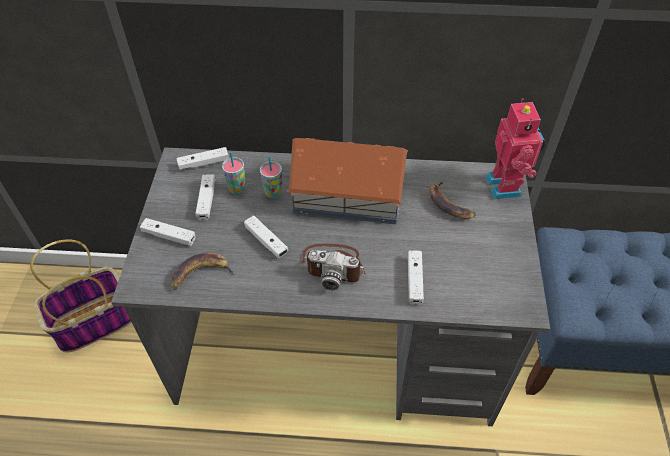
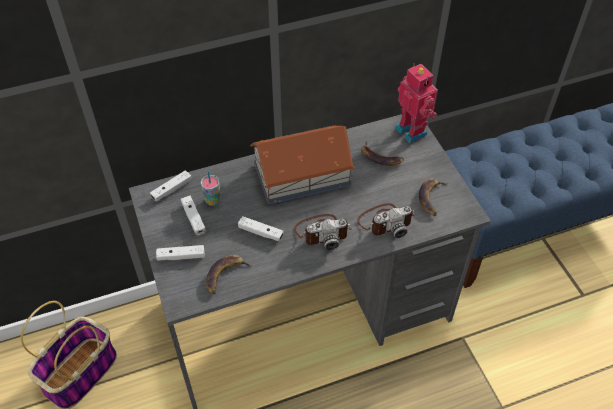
camera: 25 degrees left, 0 degrees up
(273, 193) = (244, 194): cup -> none
(414, 280) = (385, 221): white game controller -> camera
(486, 273) = (431, 198): none -> banana

